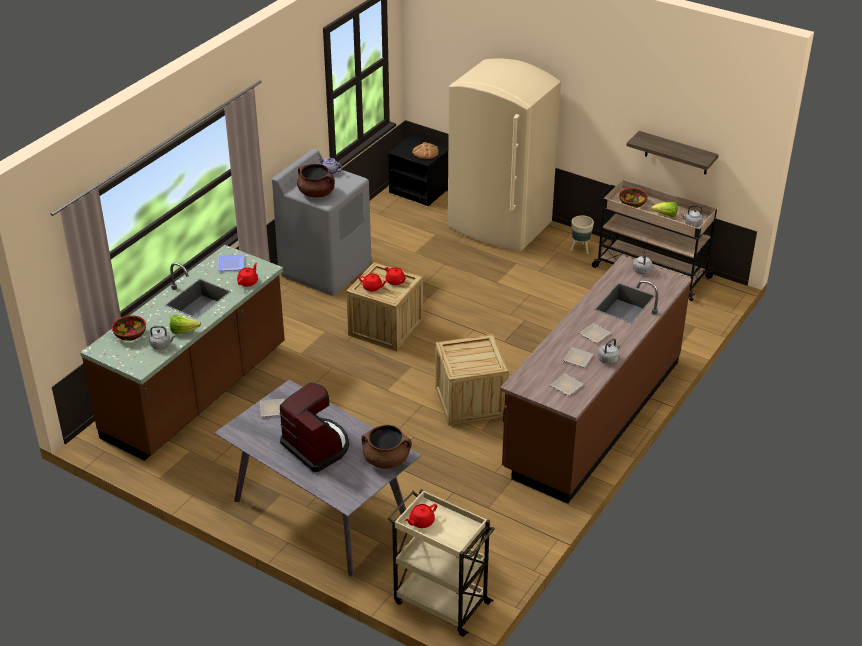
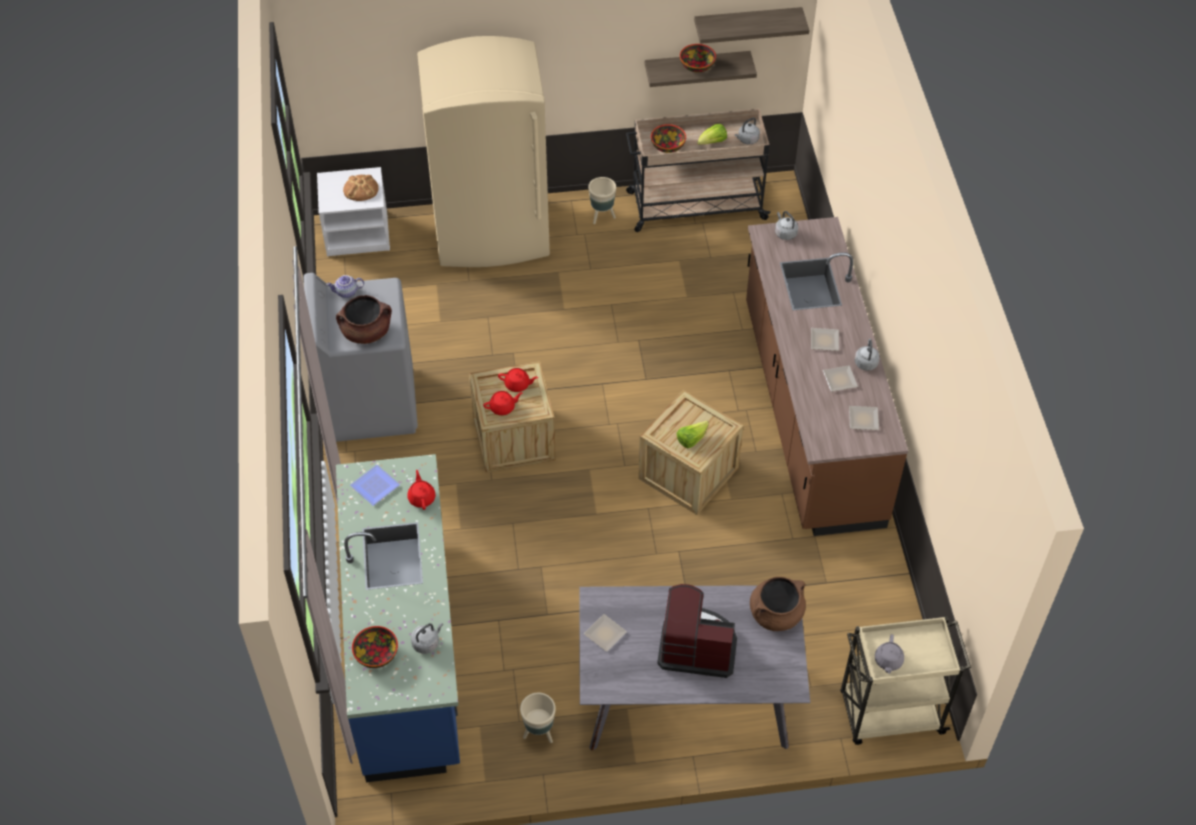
camera: 40 degrees left, 15 degrees up
(183, 331) = (428, 608): lettuce -> lettuce (691, 439)
(197, 393) = (407, 652): brown counter -> blue counter
(217, 474) = (539, 733): none -> beige planter
(420, 190) = (358, 233): black nightstand -> white nightstand
(421, 522) = (888, 661): red teapot -> grey teapot
(670, 147) = (697, 66): none -> bowl
(718, 128) = (747, 24): none -> shelf

